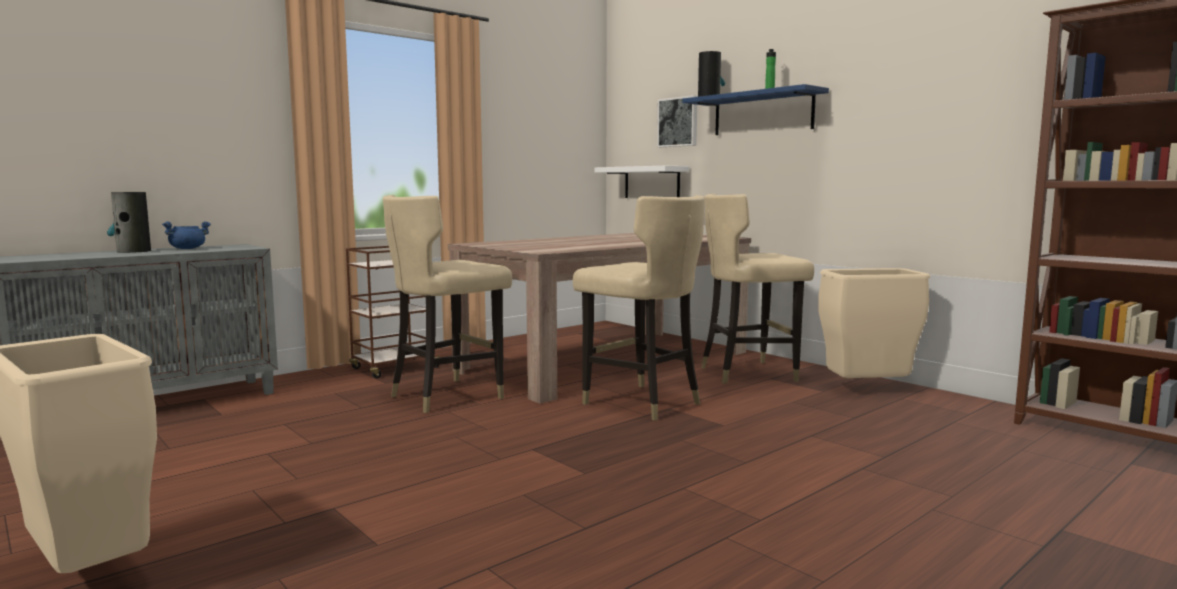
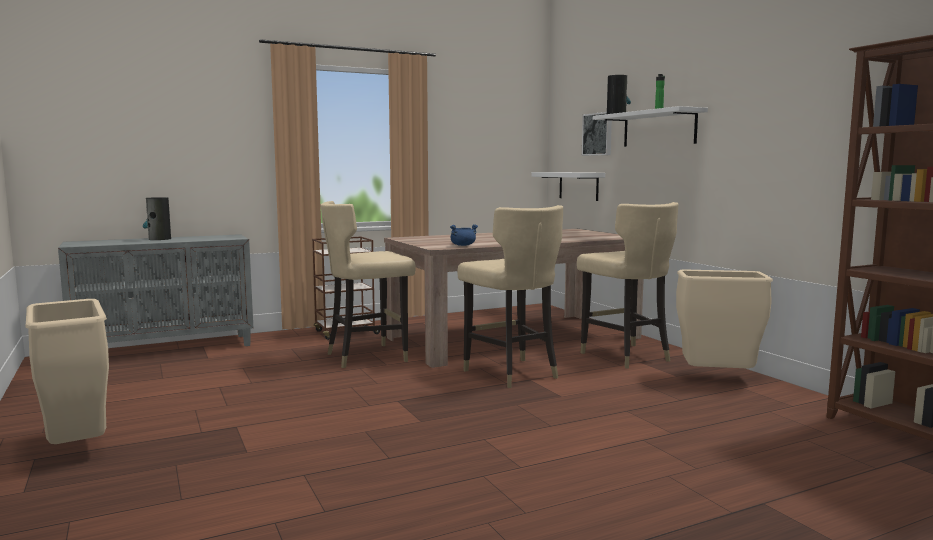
camera: 15 degrees right, 0 degrees up
(188, 248) = (196, 237): blue cooking pot -> blue cooking pot (463, 245)
(748, 373) = (625, 356): beige chair -> beige chair turned 120 degrees counterclockwise
(762, 113) = (659, 128): blue shelf -> white shelf

